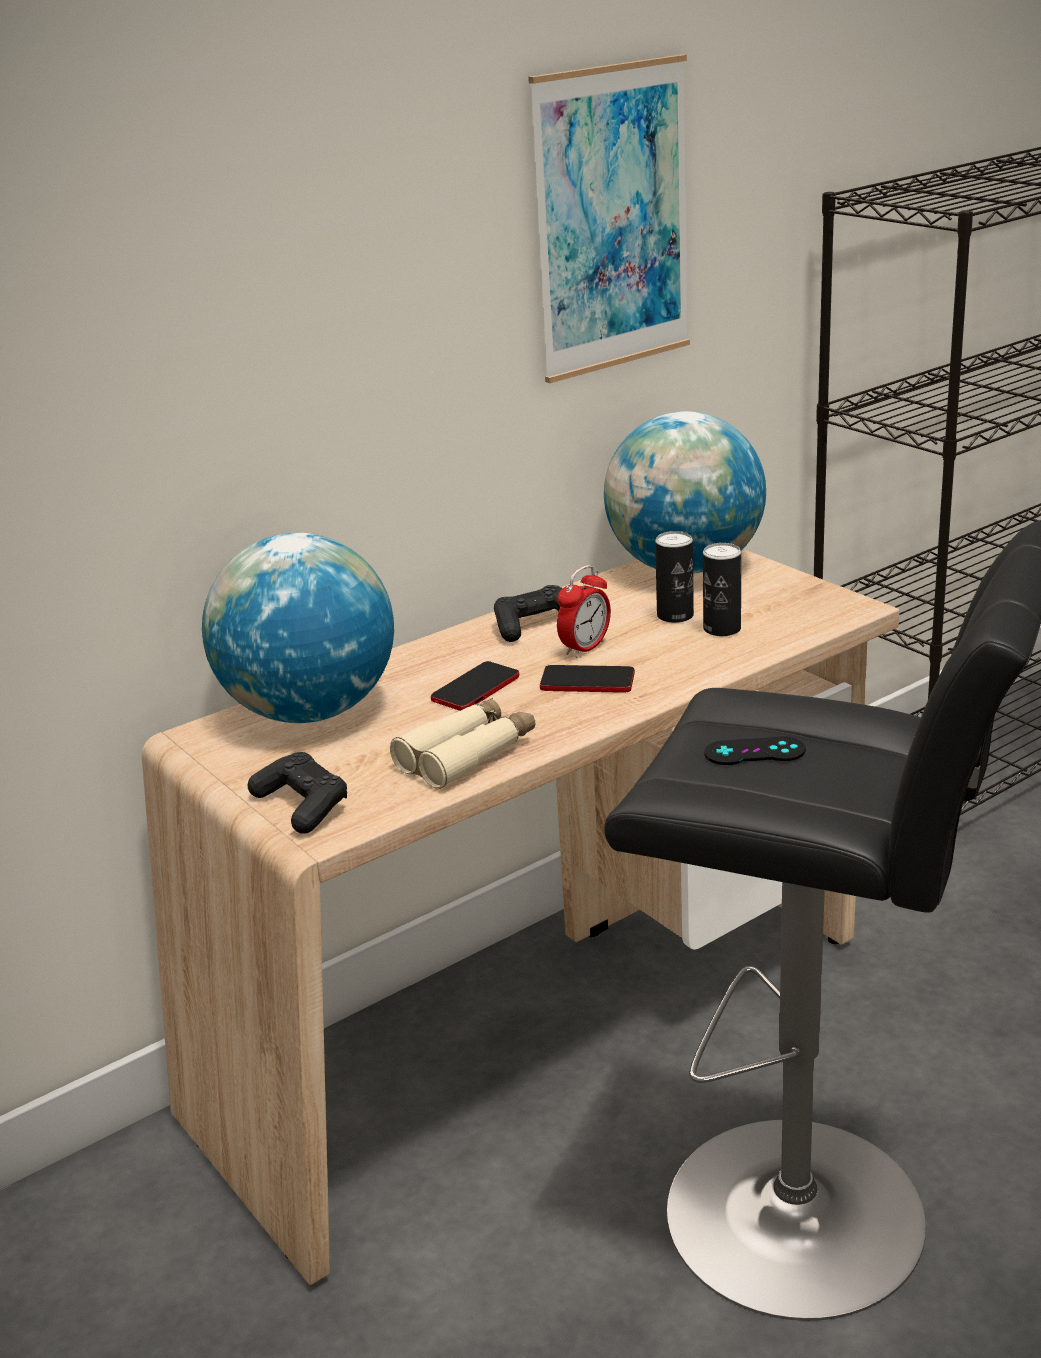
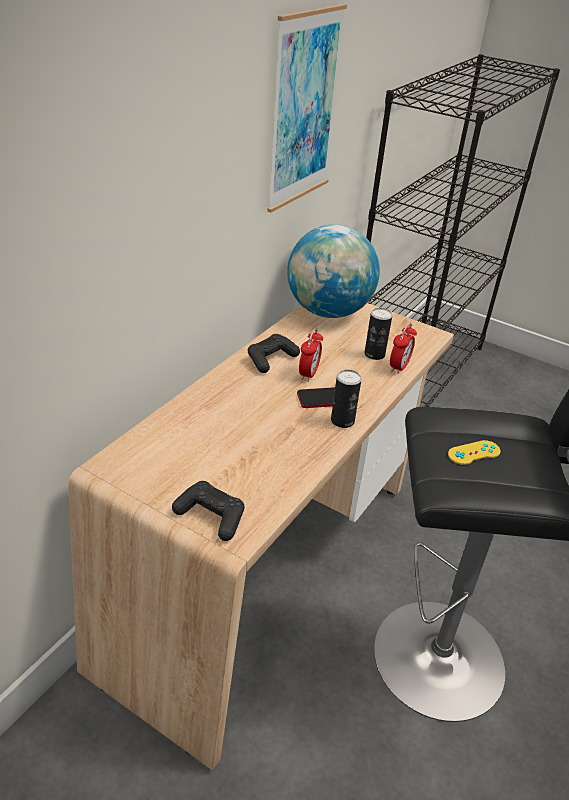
camera: 25 degrees left, 10 degrees up
(310, 711) = (171, 438): globe -> none
(467, 755) = (289, 462): beige binoculars -> none
(475, 688) = (263, 410): phone -> none
(675, 616) = (344, 346): can -> can (342, 421)
(753, 648) = (399, 367): none -> alarm clock
(754, 752) = (474, 453): black game controller -> yellow game controller

